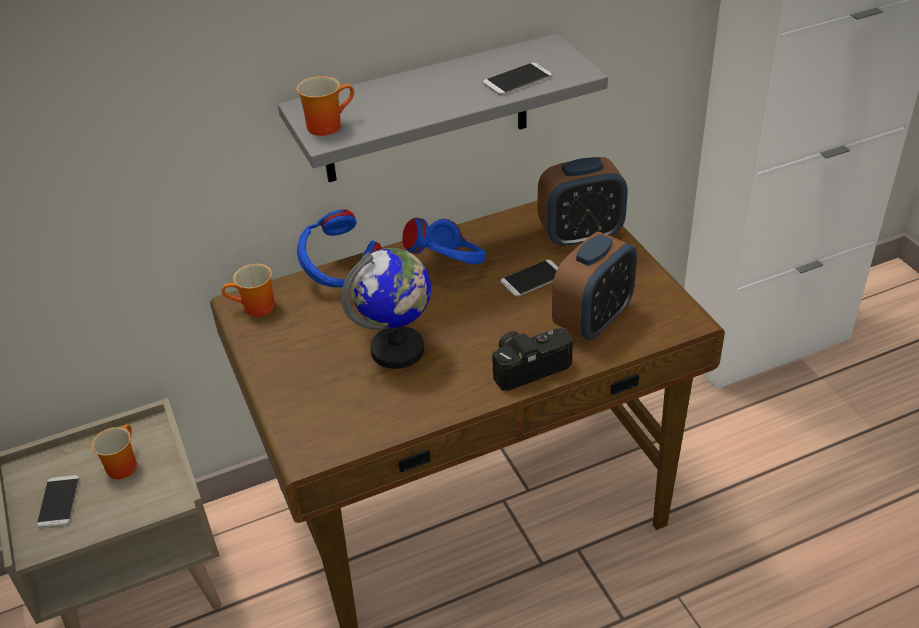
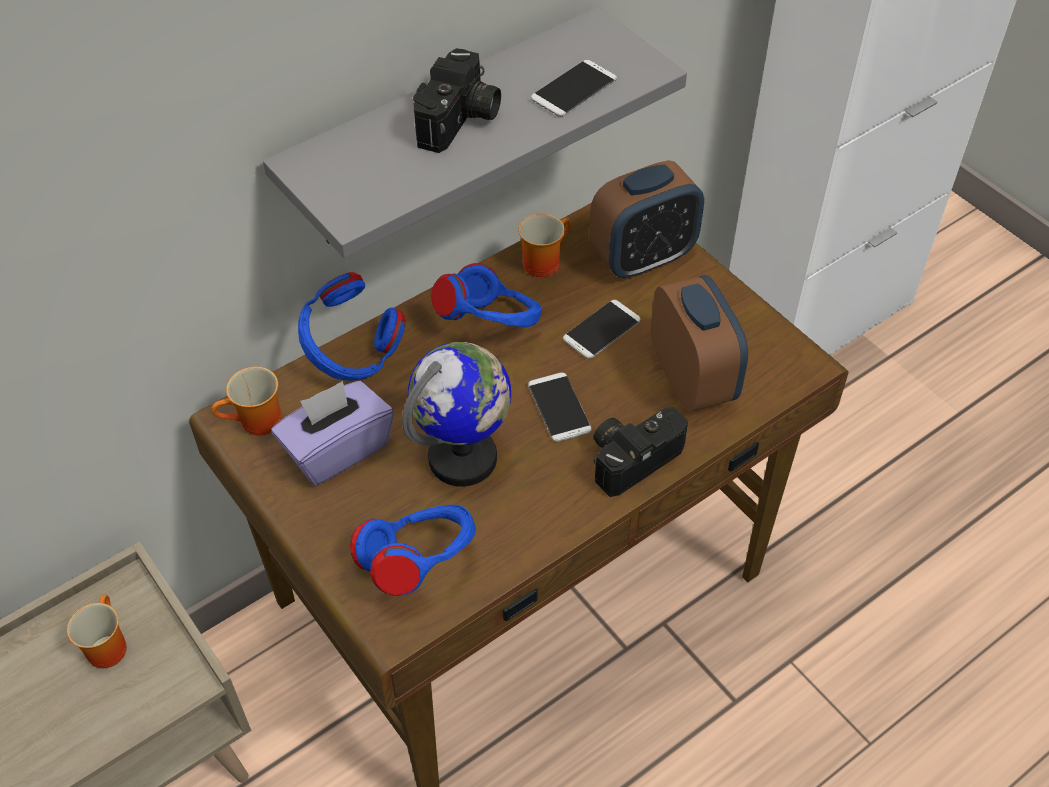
camera: 15 degrees left, 10 degrees up
(58, 502) = (36, 714): phone -> phone (559, 407)
(307, 332) = (337, 449): none -> purple tissue box
(327, 124) = (345, 189): mug -> mug (542, 260)
(340, 415) = (419, 564): none -> blue headphones
(426, 92) = (460, 121): none -> camera
(593, 320) = (692, 380): alarm clock -> alarm clock turned 45 degrees counterclockwise

